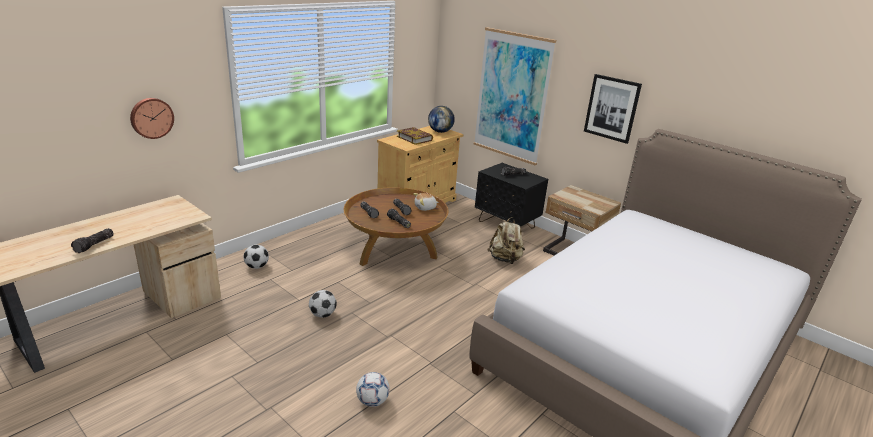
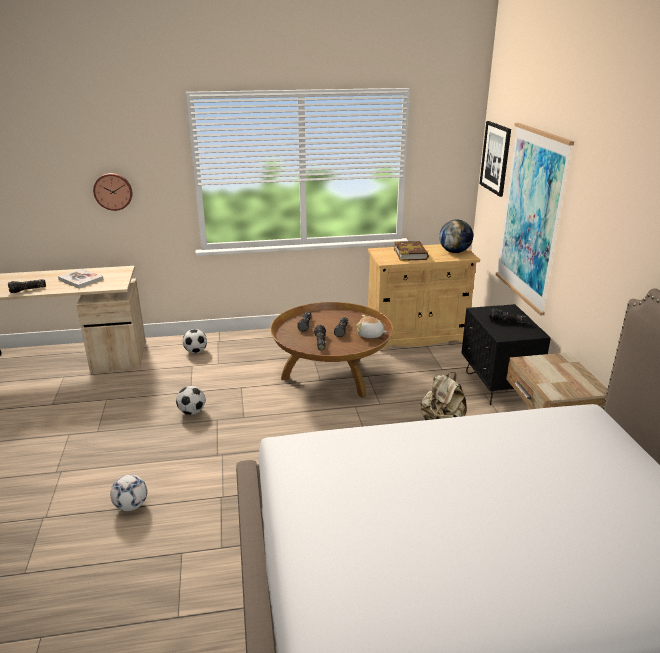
camera: 40 degrees right, 0 degrees up
(142, 220) = (81, 279): none -> book
(612, 108) = (619, 248): picture -> picture (495, 158)

